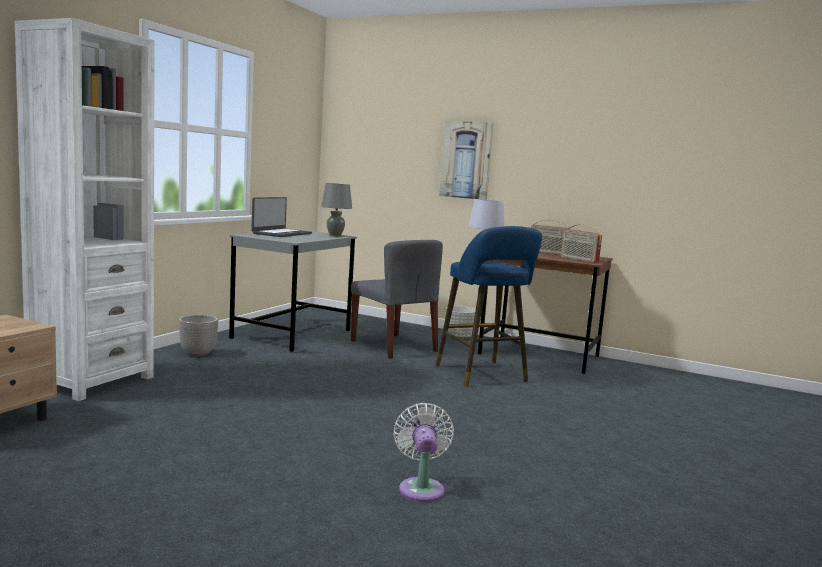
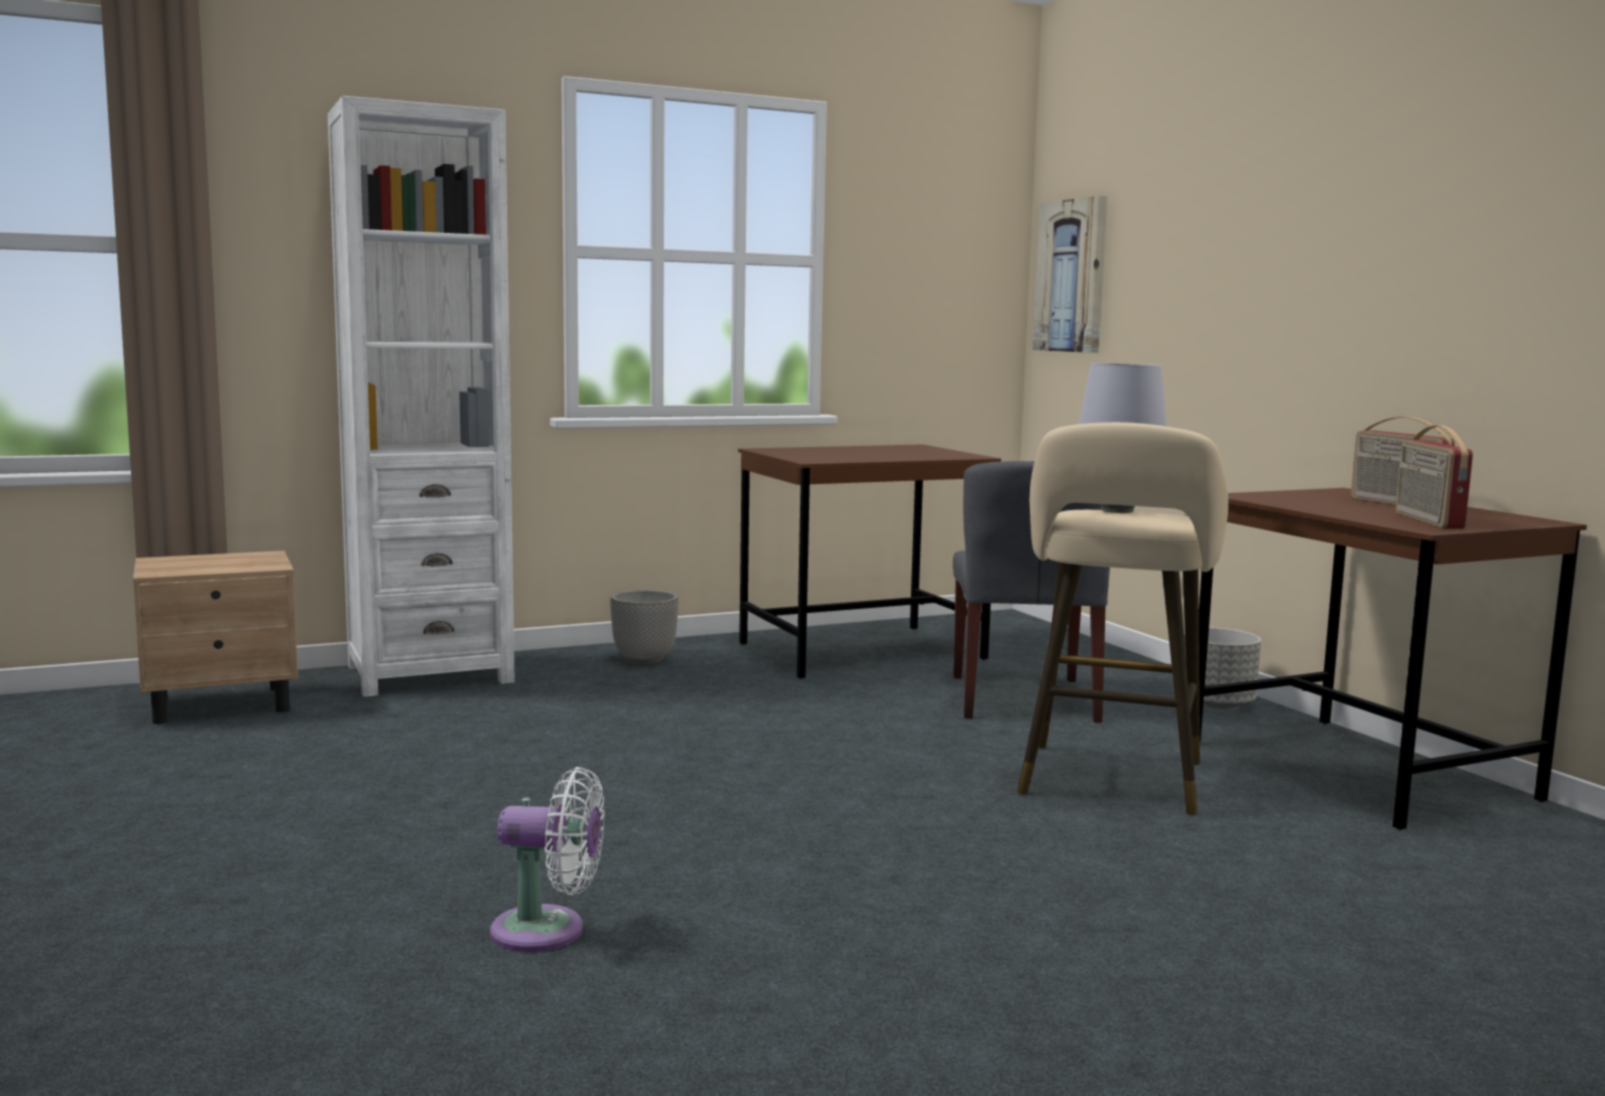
camera: 40 degrees right, 0 degrees up
(281, 233) = (851, 449): laptop -> none
(292, 334) = (862, 652): grey desk -> brown desk
(335, 235) = (954, 455): grey table lamp -> none
(421, 488) = (548, 931): white fan -> white fan turned 60 degrees clockwise
(466, 160) = (1265, 279): picture -> picture (1072, 276)
(483, 375) = (1110, 782): blue stool -> beige stool

